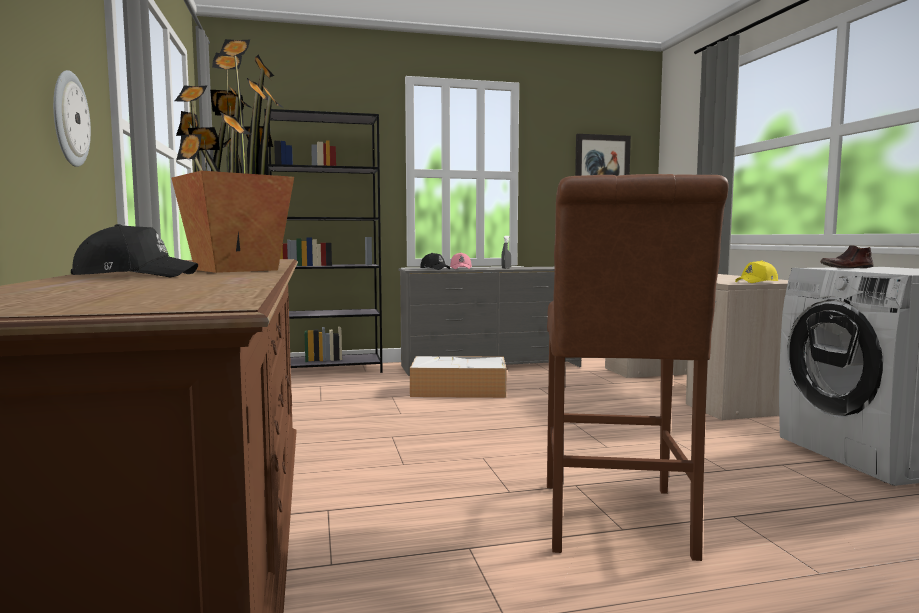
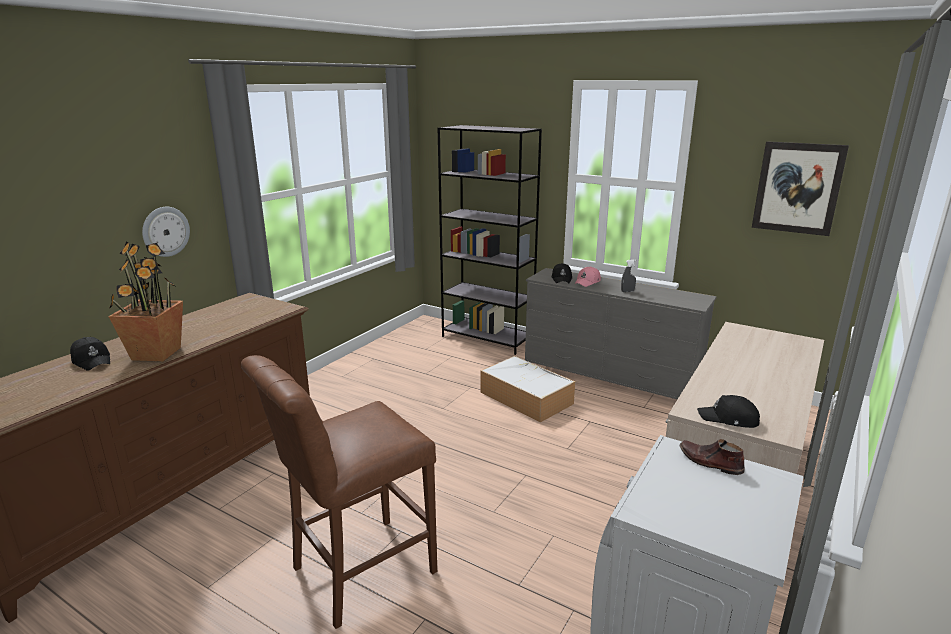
camera: 45 degrees right, 15 degrees up
(757, 282) = (729, 419): yellow cap -> black cap

